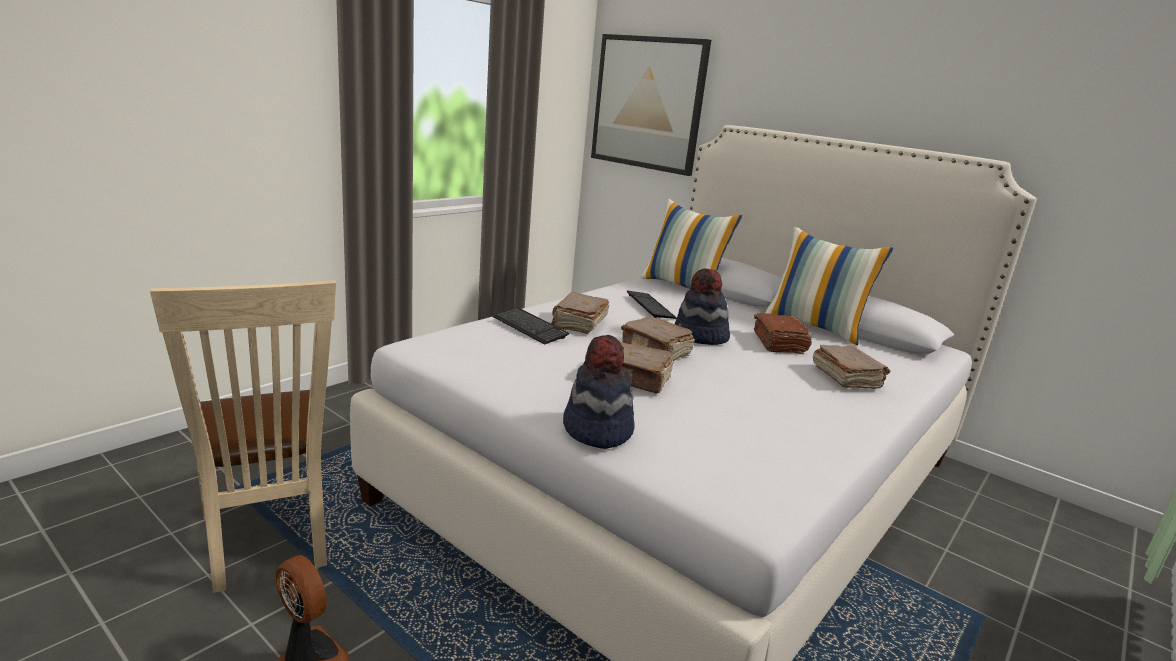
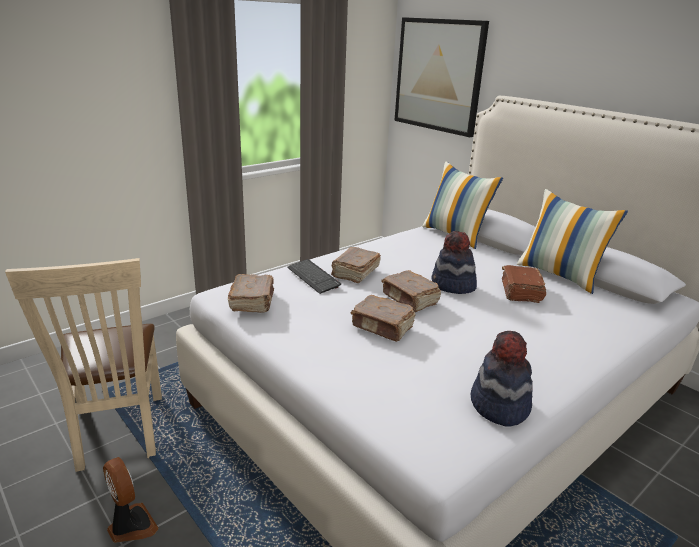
camera: 10 degrees right, 5 degrees up
(597, 430) = (336, 375): hat -> hat (499, 405)
(650, 306) = (420, 255): keyboard -> none
(846, 378) = (569, 327): brown book -> brown book (253, 302)

